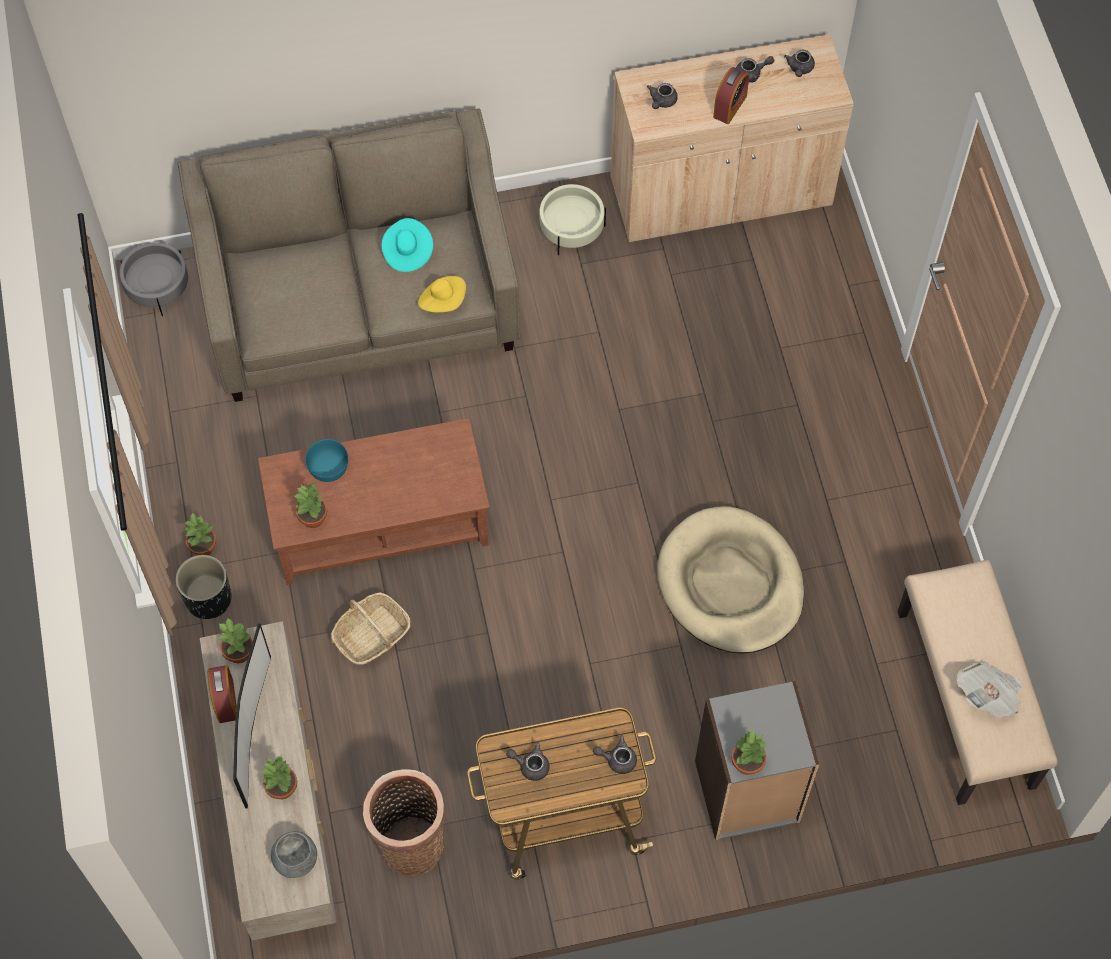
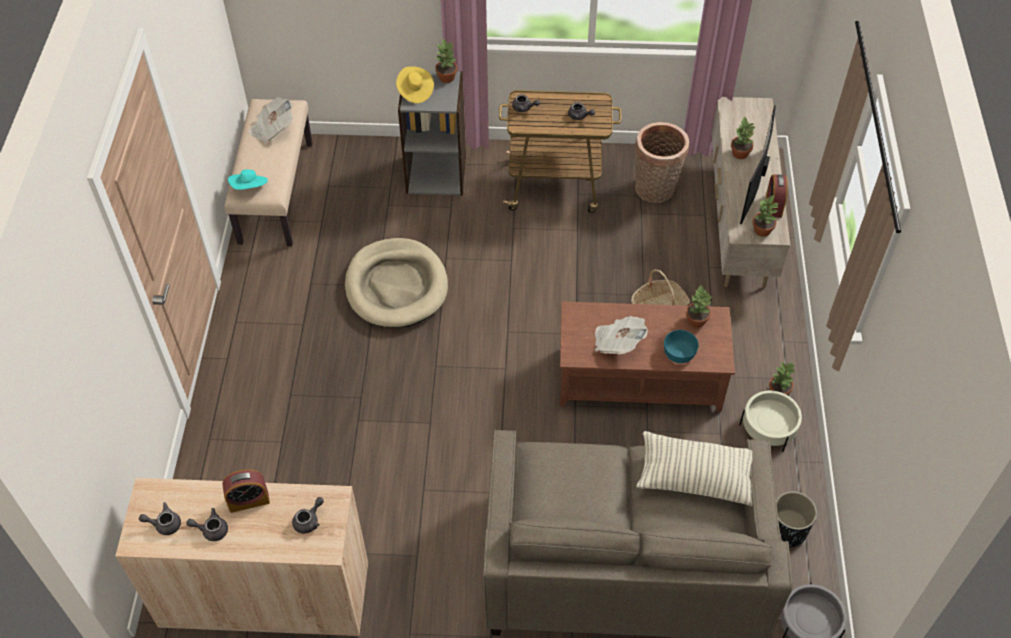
camera: 165 degrees left, 10 degrees down
(208, 598) = (777, 356): black planter -> black planter (787, 530)
(288, 307) = (696, 477): none -> pillow
(296, 860) = (735, 118): grey bowl -> none
(406, 464) = (618, 343): none -> newspaper
(407, 252) = (580, 503): turquoise hat -> turquoise hat (250, 187)
(443, 301) = (559, 451): yellow hat -> yellow hat (415, 91)
(571, 229) = (413, 592): beige planter -> beige planter (768, 428)
(730, 106) = (248, 500): alarm clock -> alarm clock turned 150 degrees counterclockwise
(799, 69) = (164, 524): grey teapot -> grey teapot turned 120 degrees counterclockwise

